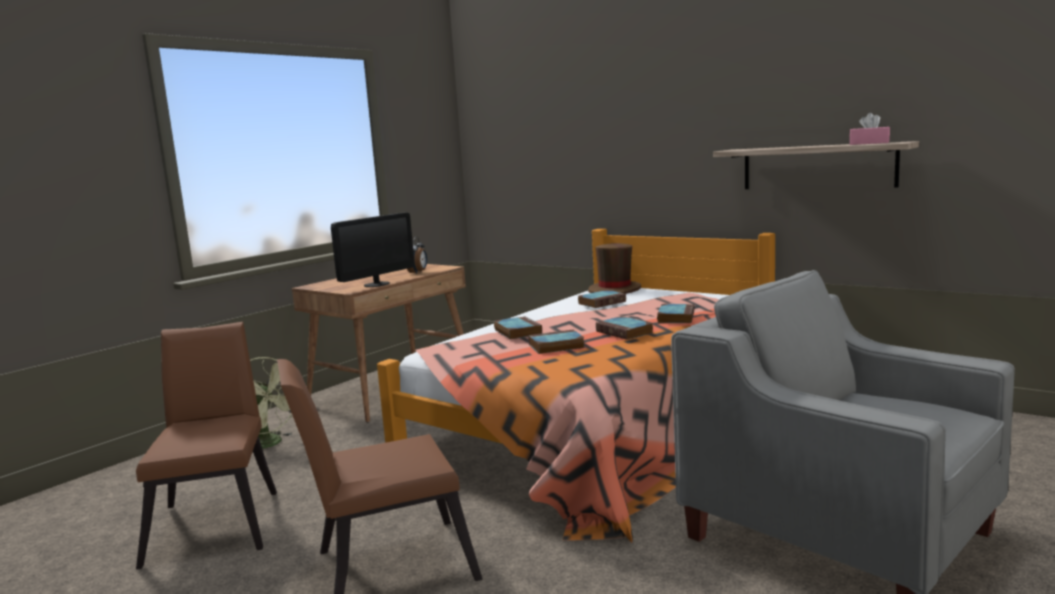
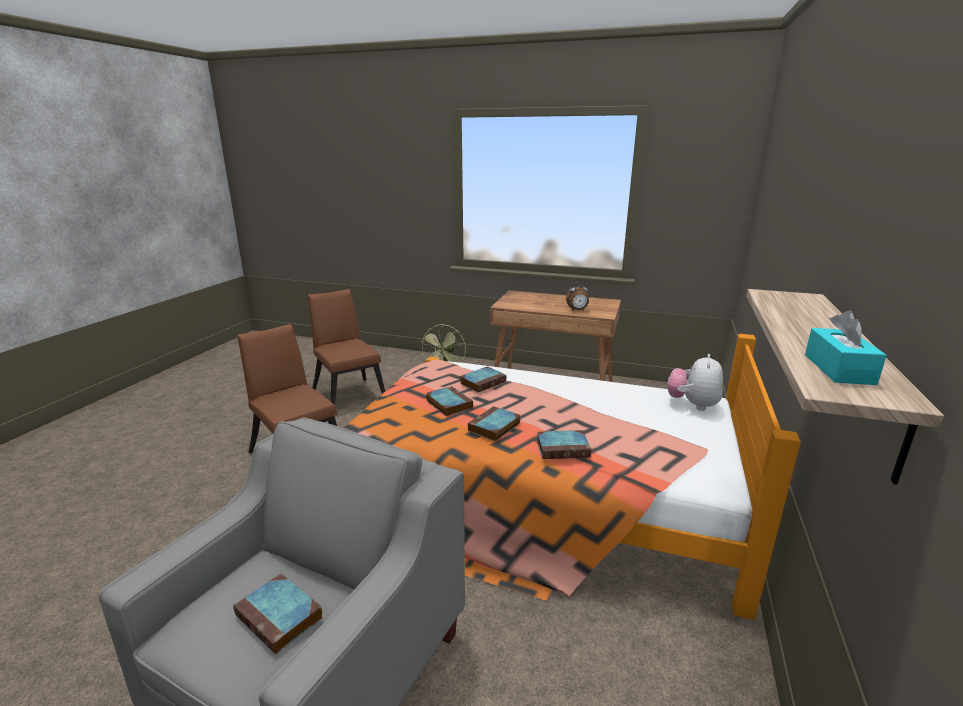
camera: 70 degrees right, 10 degrees up
(217, 522) = (348, 394): brown chair -> brown chair turned 90 degrees counterclockwise
(376, 284) = (526, 307): monitor -> none
(602, 302) = (615, 403): book -> book (281, 617)
(615, 290) = (692, 405): brown hat -> plush toy
(869, 143) = (838, 369): pink tissue box -> turquoise tissue box

